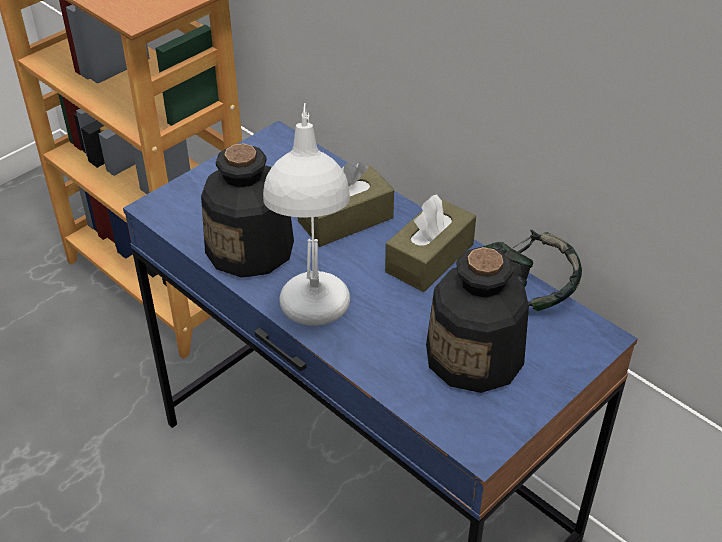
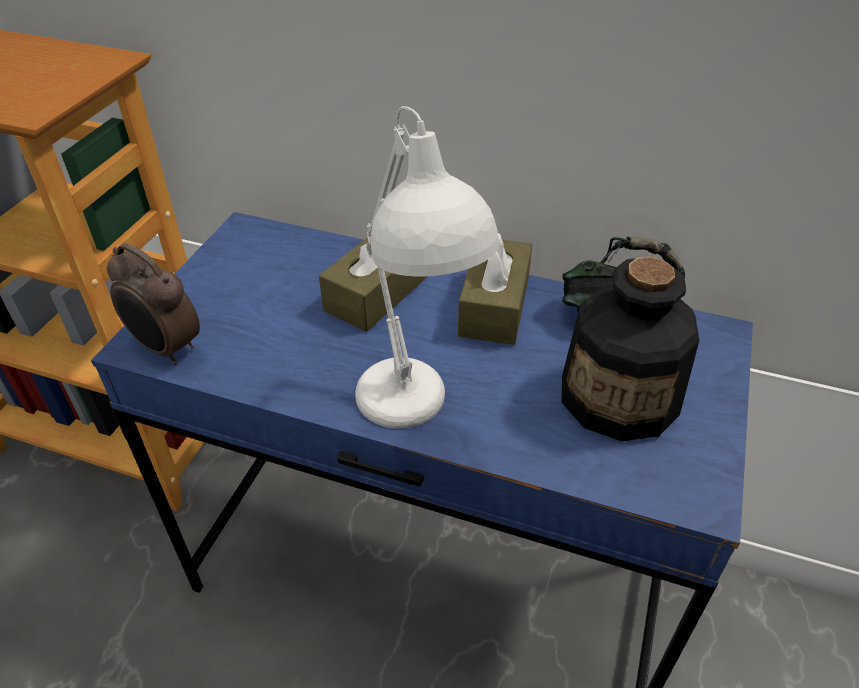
camera: 25 degrees left, 0 degrees up
(174, 215) = (166, 348): none -> alarm clock
(251, 249) = (287, 359): bottle -> none

